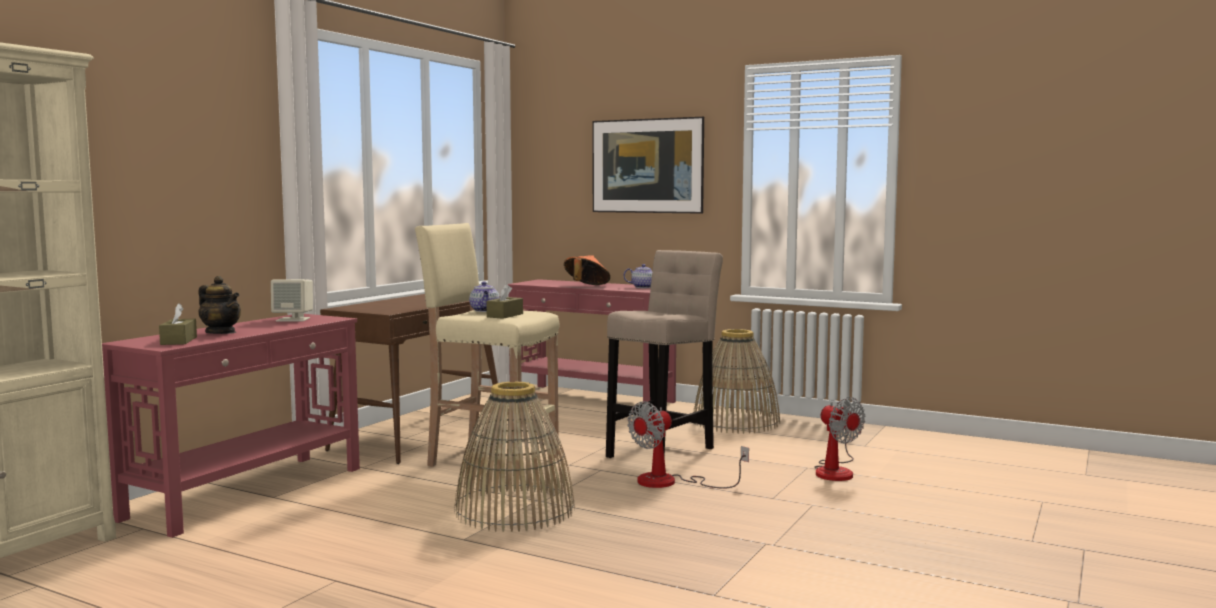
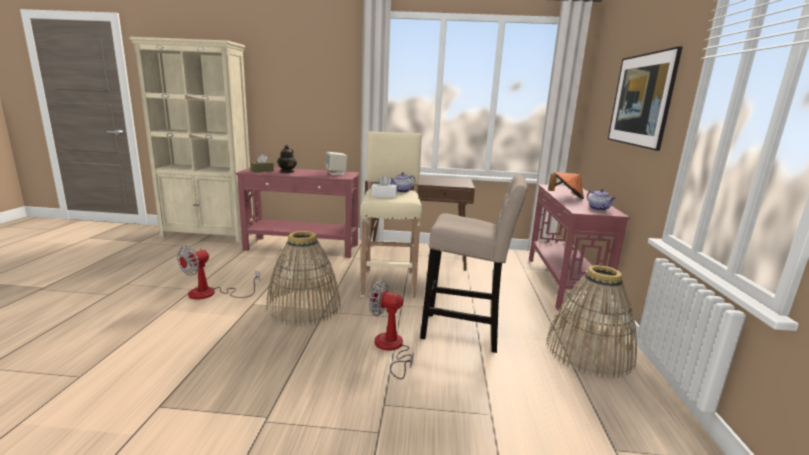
camera: 65 degrees right, 10 degrees up
(505, 315) = (384, 196): brown tissue box -> white tissue box
(835, 471) = (496, 436): fan -> fan (211, 294)

